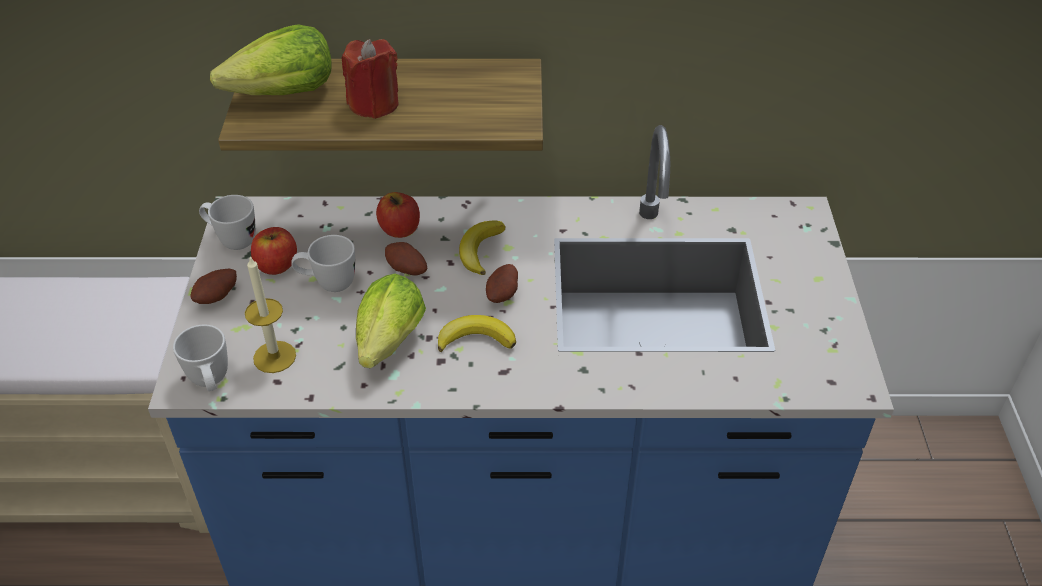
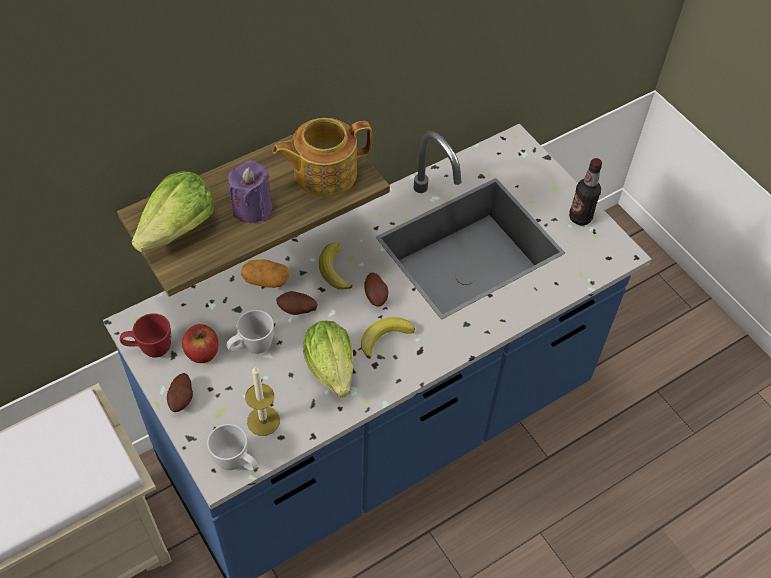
camera: 35 degrees left, 10 degrees up
(231, 240) = (149, 349): white mug -> red mug
(374, 104) = (252, 208): red candle -> purple candle
(400, 229) = (266, 280): apple -> potato
(480, 102) = (323, 173): none -> teapot
(827, 322) = (580, 217): none -> bottle

